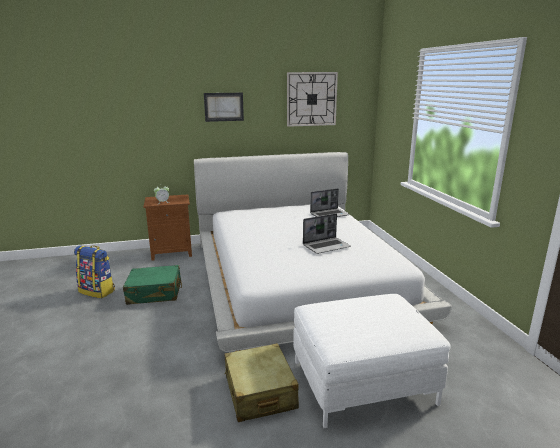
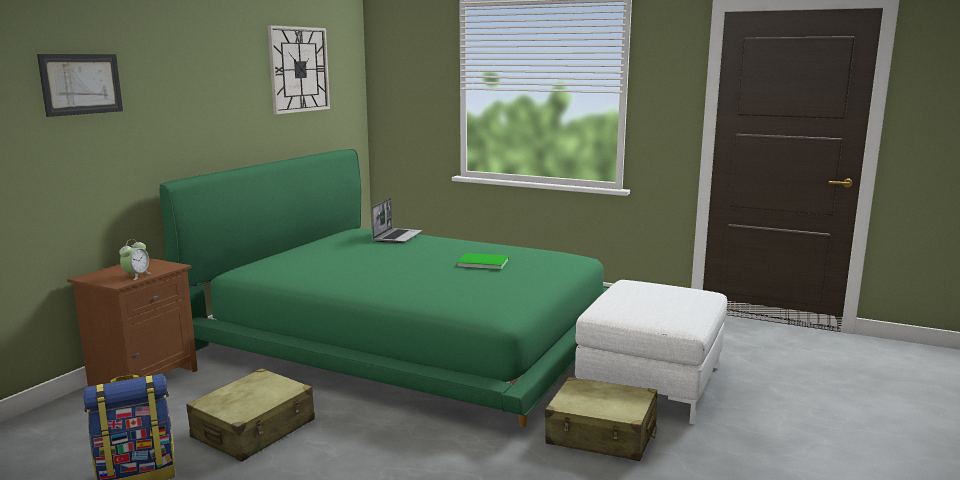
camera: 50 degrees left, 5 degrees down
(155, 293) = (254, 429): green suitcase -> beige suitcase
(224, 107) = (187, 83): picture -> picture (81, 84)
(298, 278) = (410, 335): white bed -> green bed
(326, 246) = (482, 262): laptop -> green book

